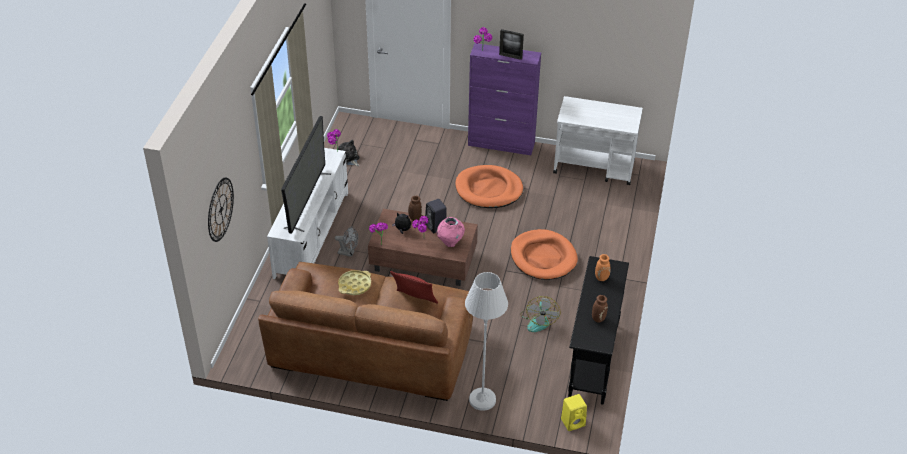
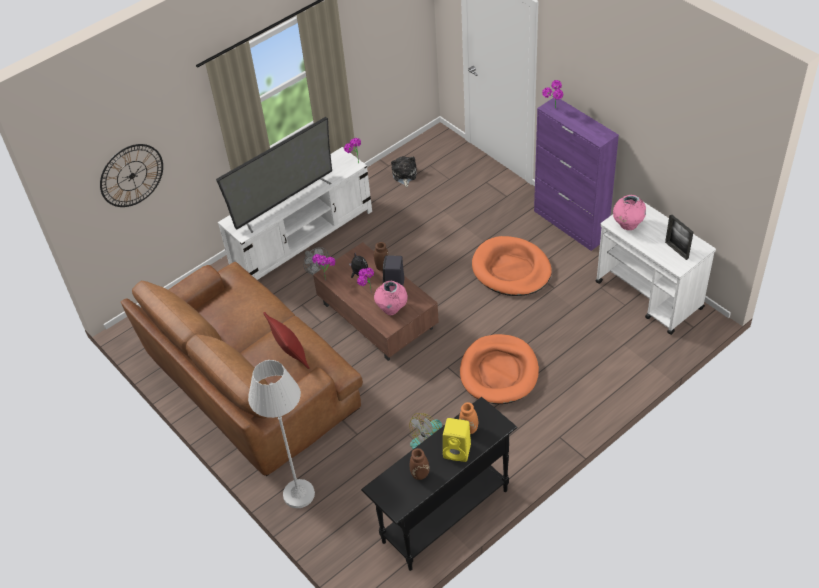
camera: 40 degrees right, 5 degrees up
(355, 285) = (253, 310): yellow tray -> none
(510, 56) = (579, 126): picture frame -> picture frame (676, 250)
(573, 422) = (363, 572): yellow speaker -> yellow speaker (458, 451)
(575, 115) = (627, 225): none -> pink vase

